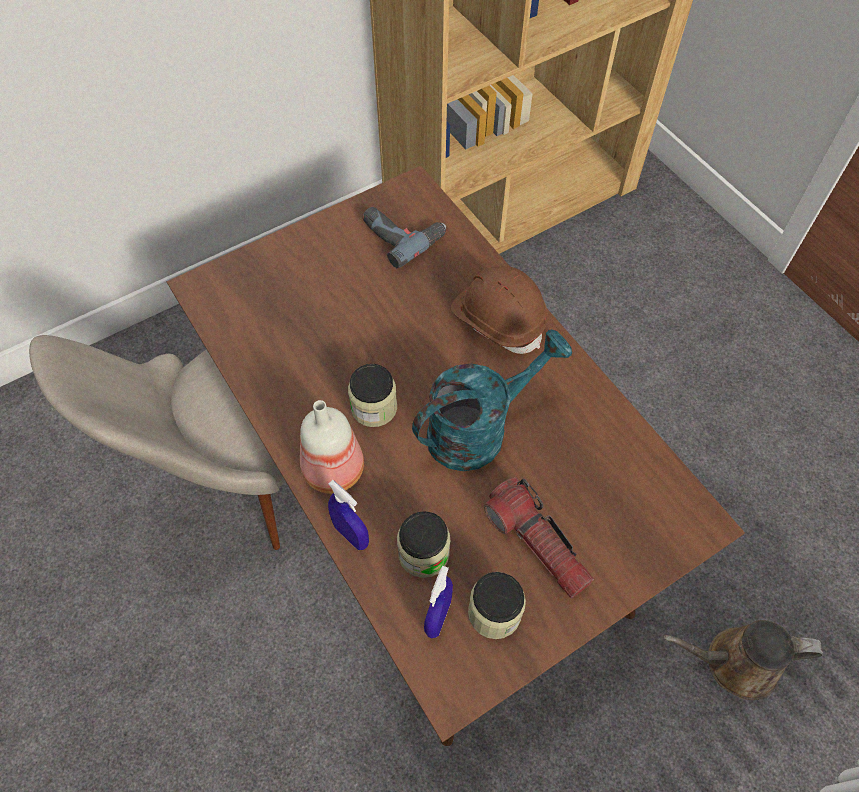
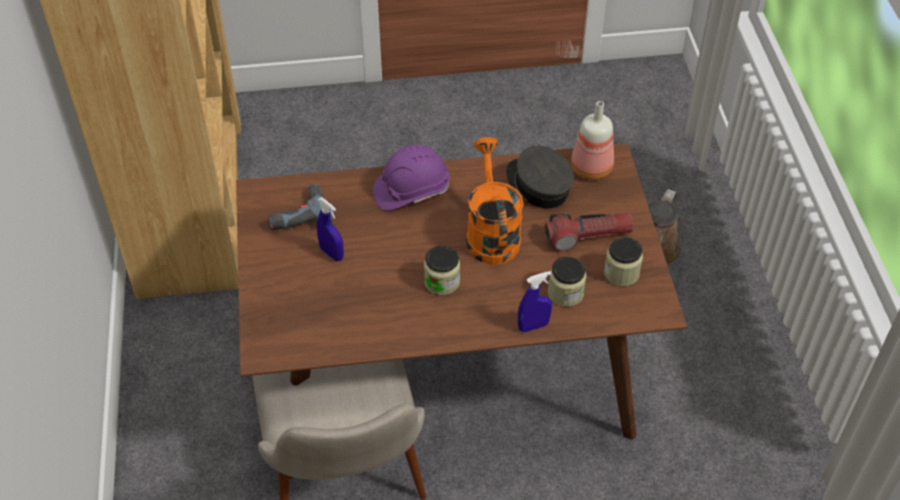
camera: 65 degrees left, 10 degrees down
(332, 470) = (479, 321): bottle -> bottle (592, 169)
(438, 617) = (611, 301): blue spray bottle -> blue spray bottle (331, 253)
(478, 428) = (491, 233): turquoise watering can -> orange watering can
(498, 319) = (411, 190): brown hard hat -> purple hard hat
(590, 450) = (538, 185): none -> grey cap

